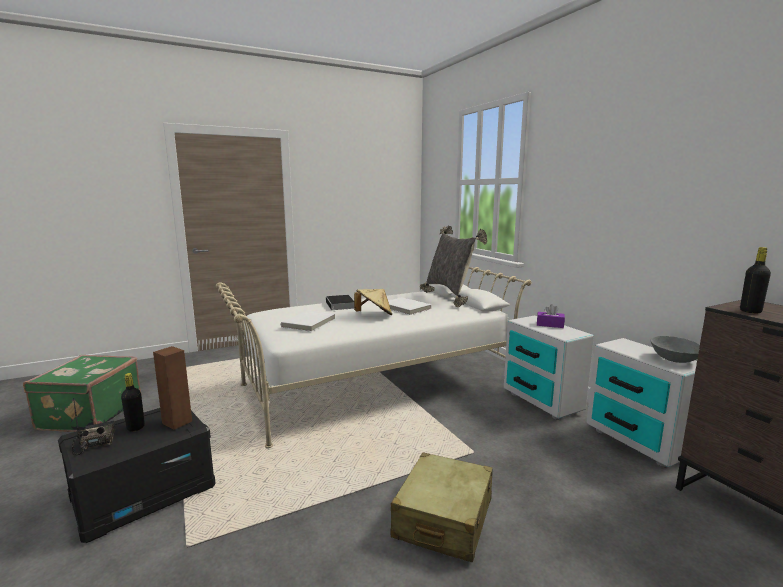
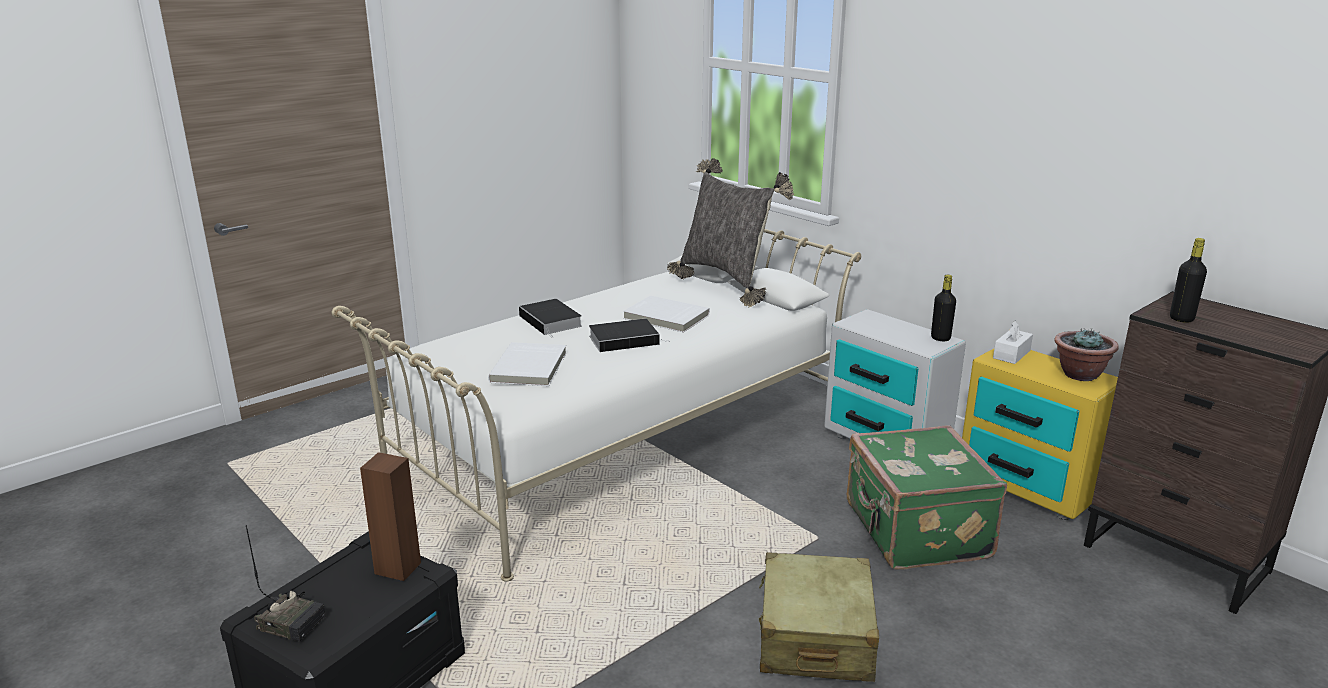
camera: 15 degrees left, 10 degrees up
(89, 414) = (134, 574): green suitcase -> green suitcase (914, 532)
(95, 442) = (292, 620): radio -> radio turned 150 degrees clockwise
(136, 427) = (335, 587): black bottle -> black bottle (940, 338)
(374, 315) = (625, 339): beige hat -> book
(550, 325) = (898, 327): purple tissue box -> none
(624, 344) = (1011, 354): none -> white tissue box
(636, 444) = (1026, 492): white nightstand -> yellow nightstand
(673, 359) = (1079, 374): grey bowl -> potted plant

